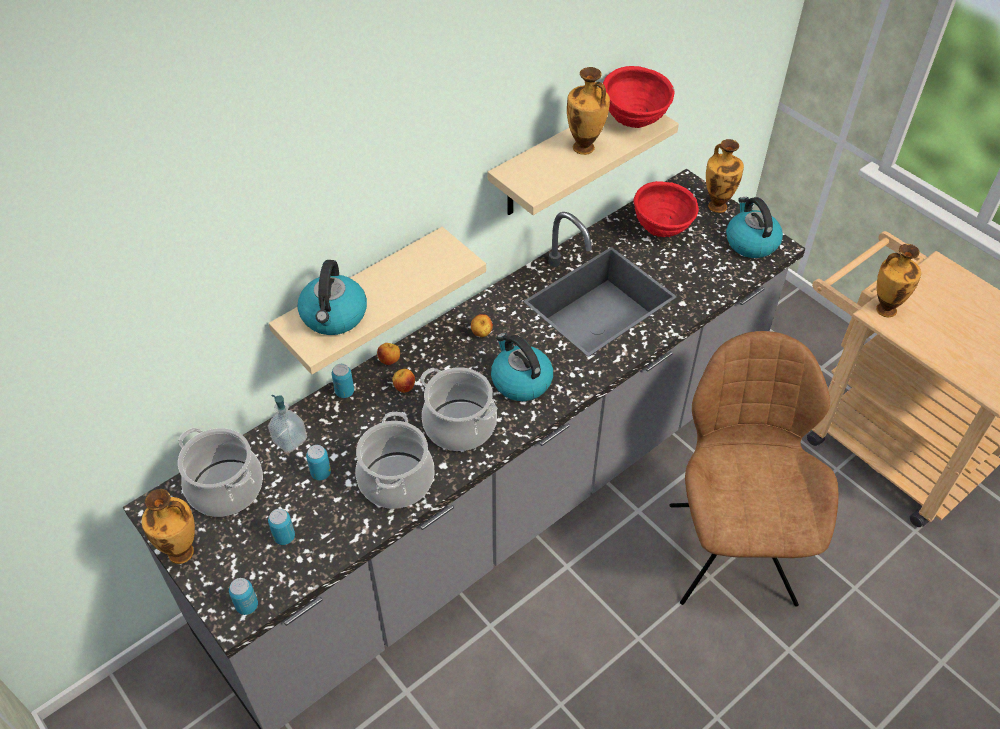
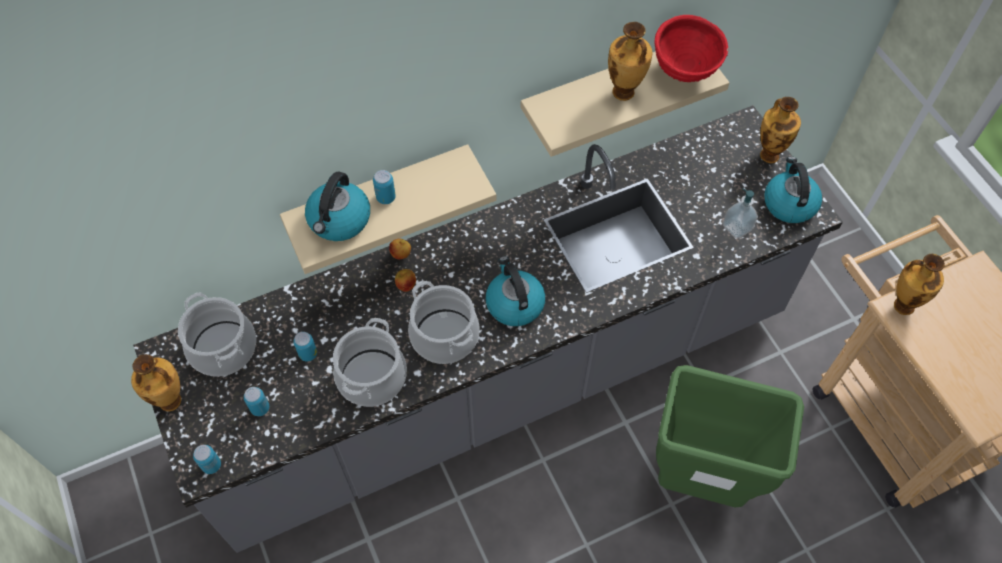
camera: 15 degrees right, 10 degrees up
(290, 440) = (290, 314): soap dispenser -> soap dispenser (737, 227)
(344, 392) = (351, 277): can -> can (386, 197)
(481, 334) = (493, 245): apple -> none
(661, 230) = (703, 171): red bowl -> none
(730, 548) = (700, 481): brown chair -> green trash can

